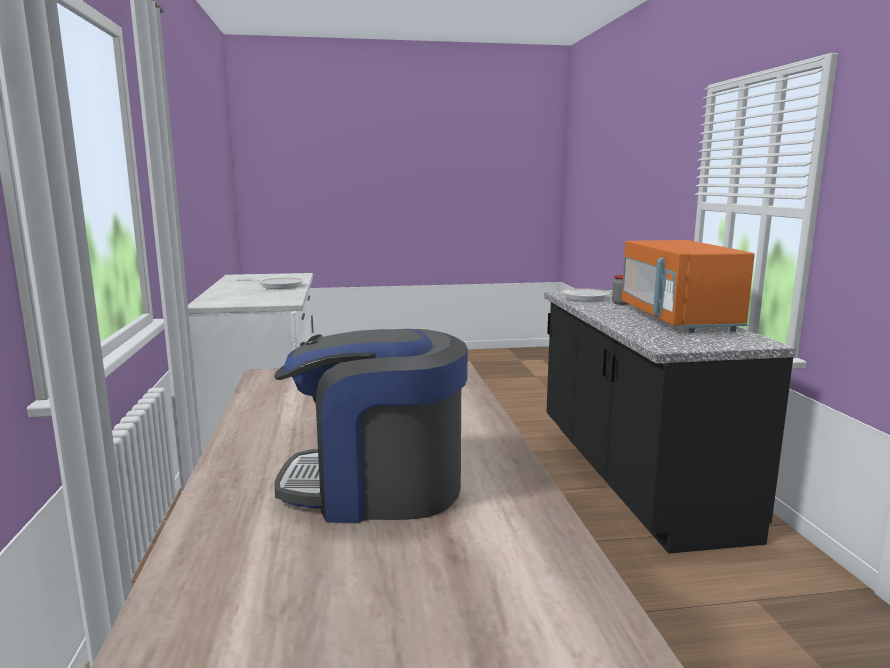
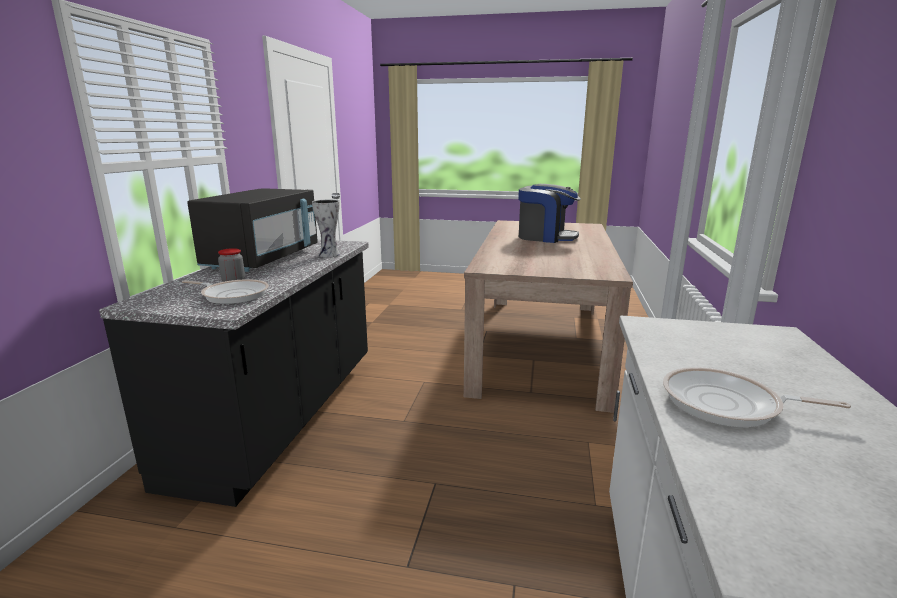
camera: 160 degrees left, 5 degrees up
(631, 329) = (330, 255): none -> vase
(677, 319) = (264, 259): orange microwave -> black microwave

